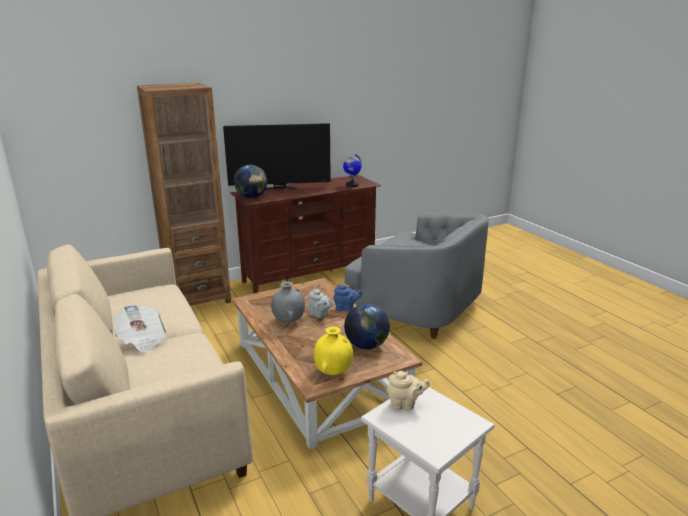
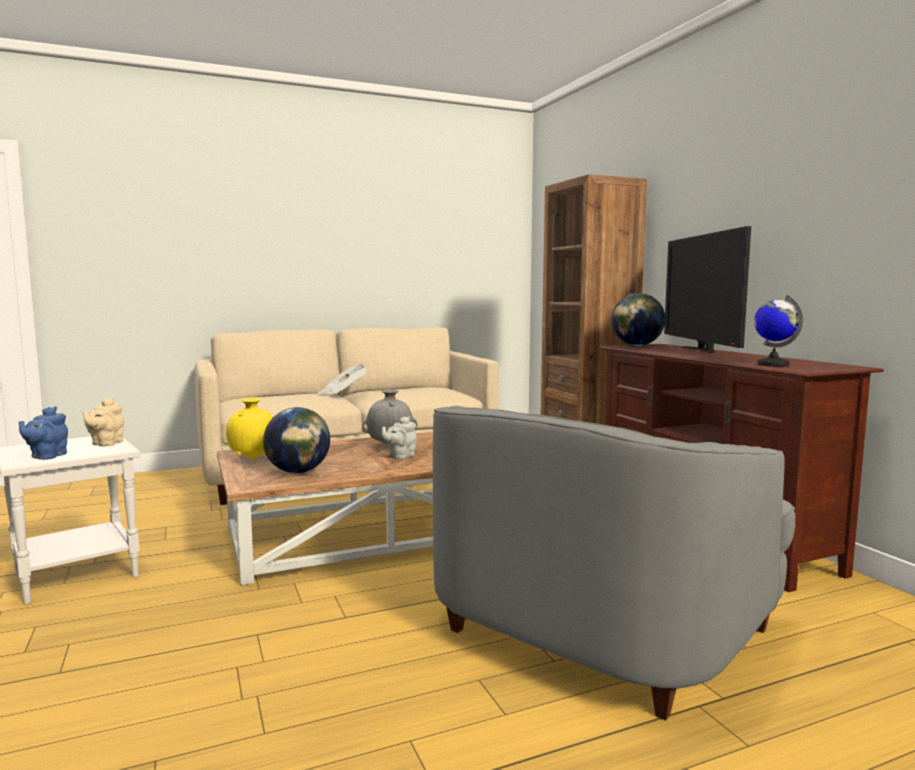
camera: 95 degrees right, 15 degrees down
(346, 309) = (413, 467): blue teapot -> blue teapot (47, 456)

